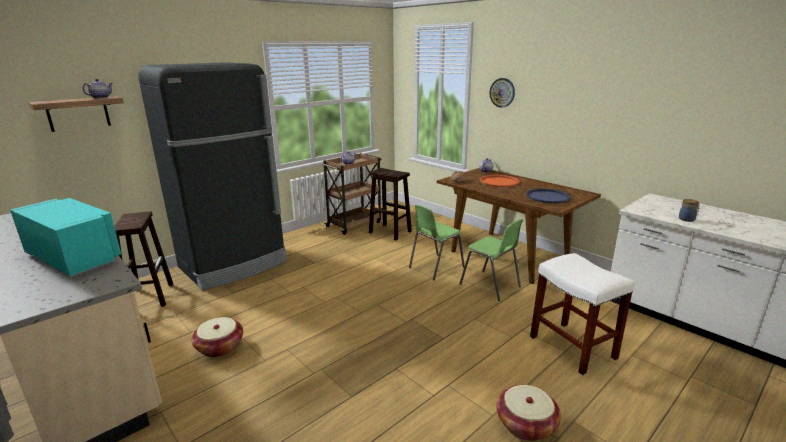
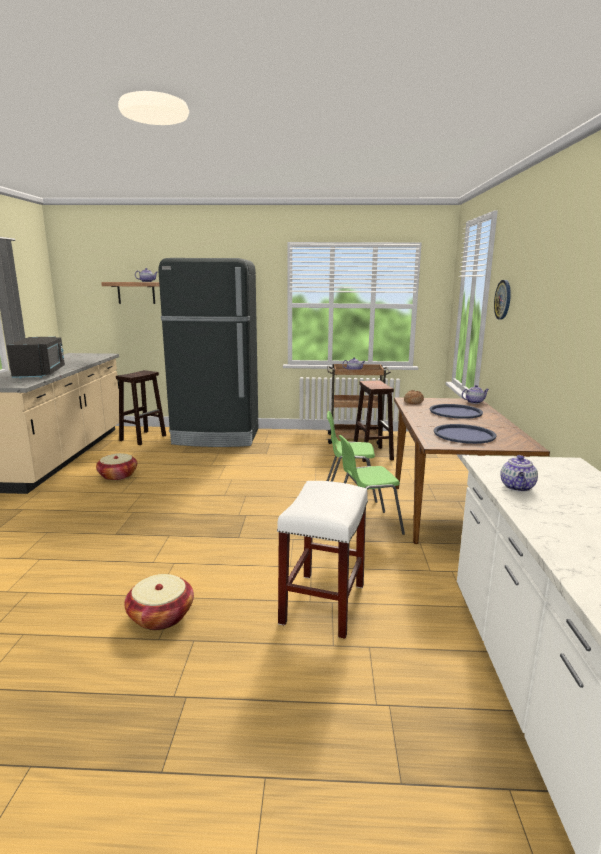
camera: 45 degrees right, 5 degrees down
(76, 258) = (41, 373): turquoise microwave -> black microwave
(490, 285) = (366, 525): green chair -> green chair turned 75 degrees clockwise
(499, 181) = (455, 412): orange tray -> blue tray
(687, 219) = (517, 487): jar -> teapot

